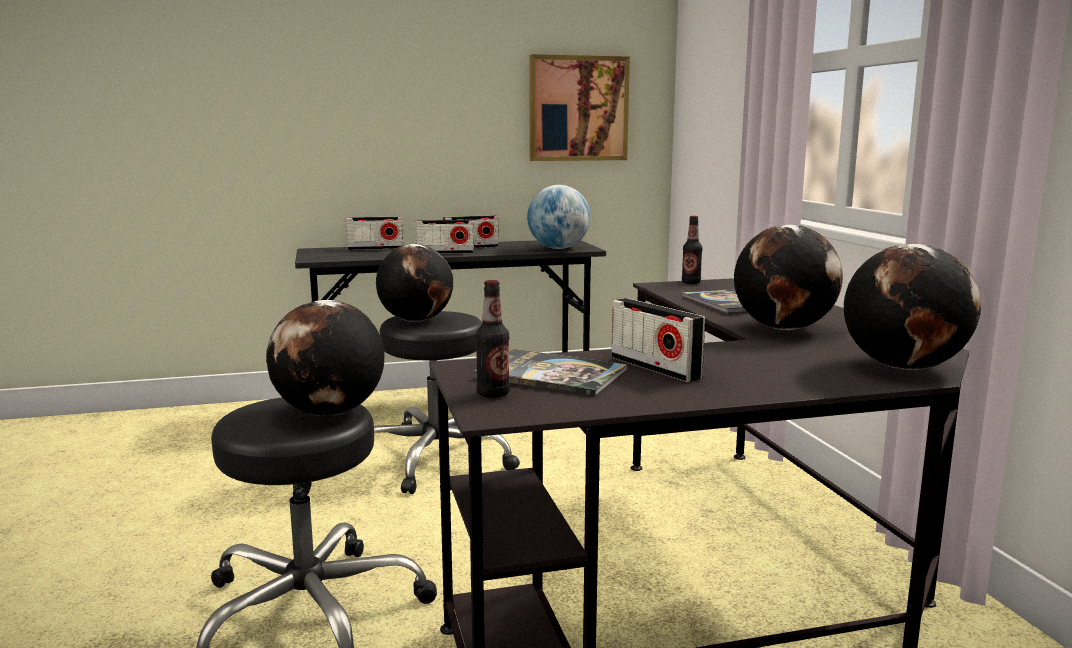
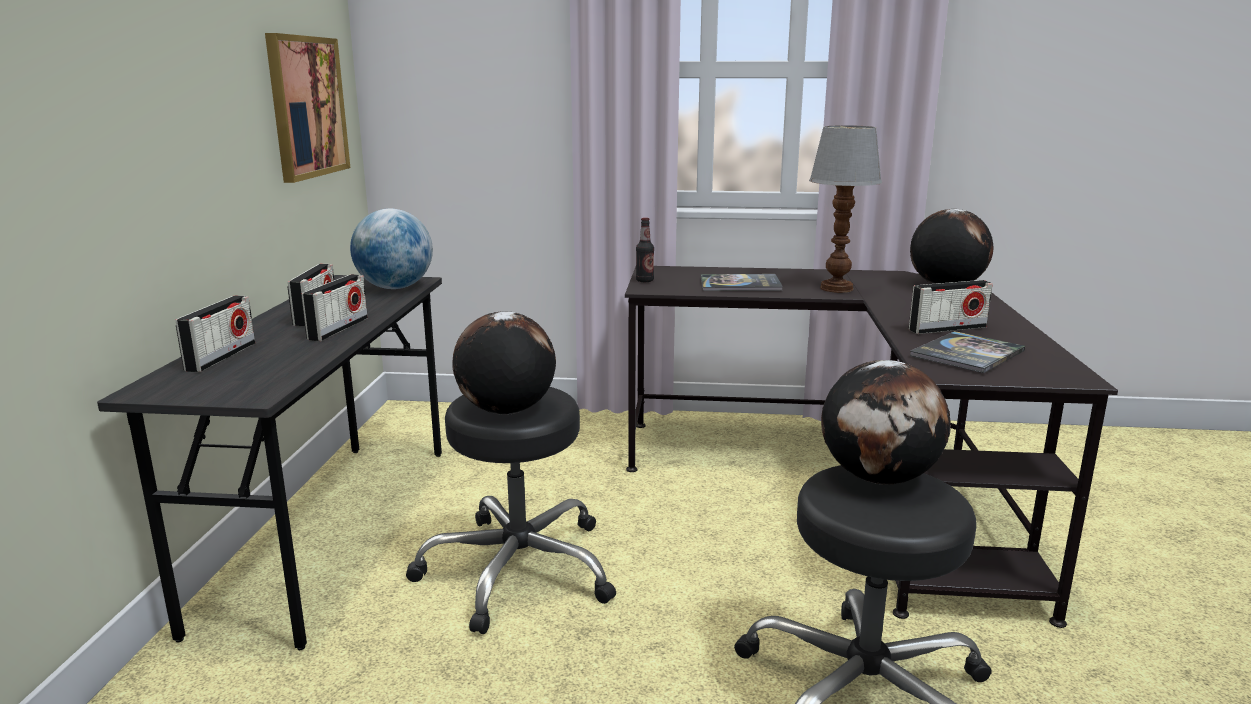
camera: 70 degrees left, 5 degrees up
(493, 394) = (1024, 373): bottle -> none
(783, 328) = (835, 288): globe -> table lamp

